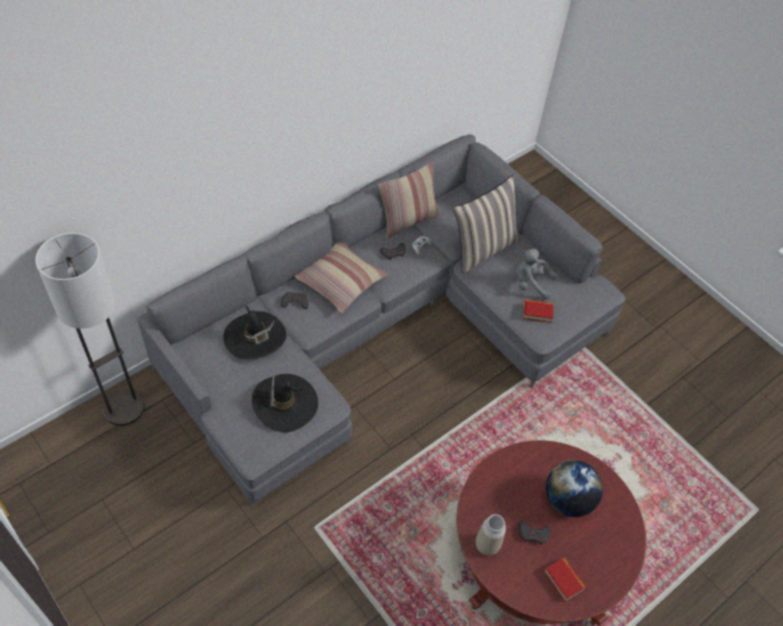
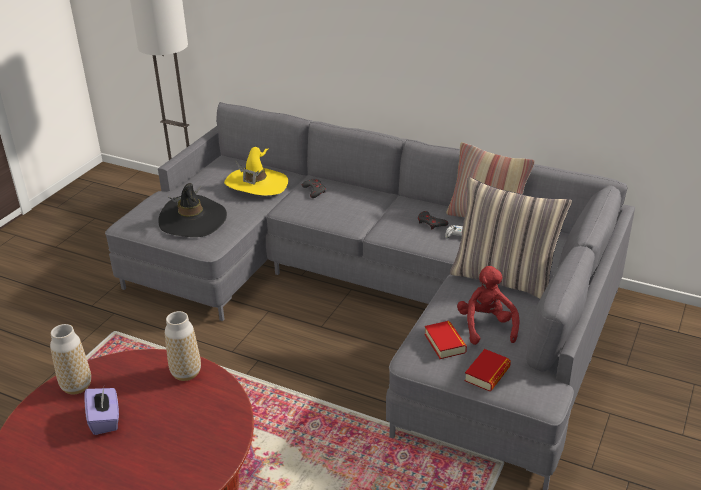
camera: 70 degrees right, 20 degrees down
(255, 337) = (256, 184): black hat -> yellow hat
(340, 281) = (363, 206): pillow -> none
(505, 469) = (186, 373): none -> vase
(531, 283) = (486, 326): grey plush toy -> red plush toy
(533, 534) = (105, 420): grey game controller -> purple tissue box
(563, 580) = (47, 463): book -> book (487, 374)
(567, 500) = (167, 438): globe -> none

